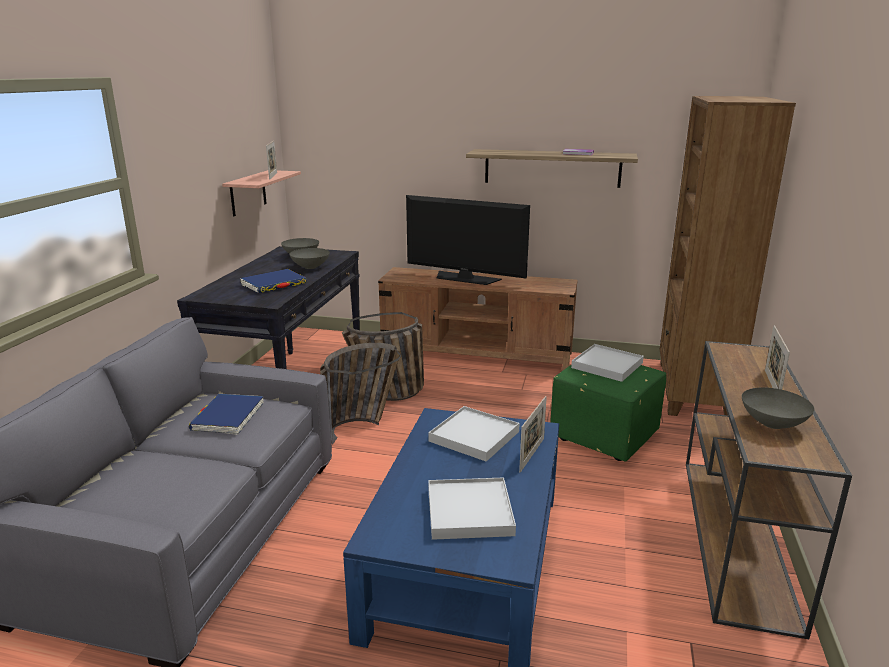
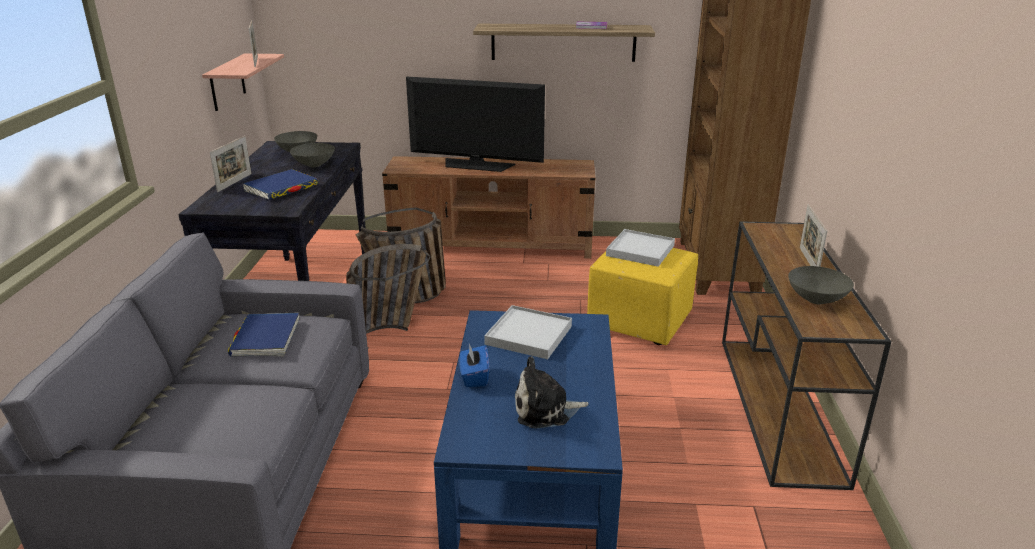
camera: 10 degrees left, 5 degrees up
(409, 472) = (474, 377): none -> blue tissue box
(470, 512) = (545, 410): white tray -> plush toy
(532, 455) = (590, 348): picture frame -> picture frame (234, 182)
(602, 437) = (638, 322): green ottoman -> yellow ottoman

